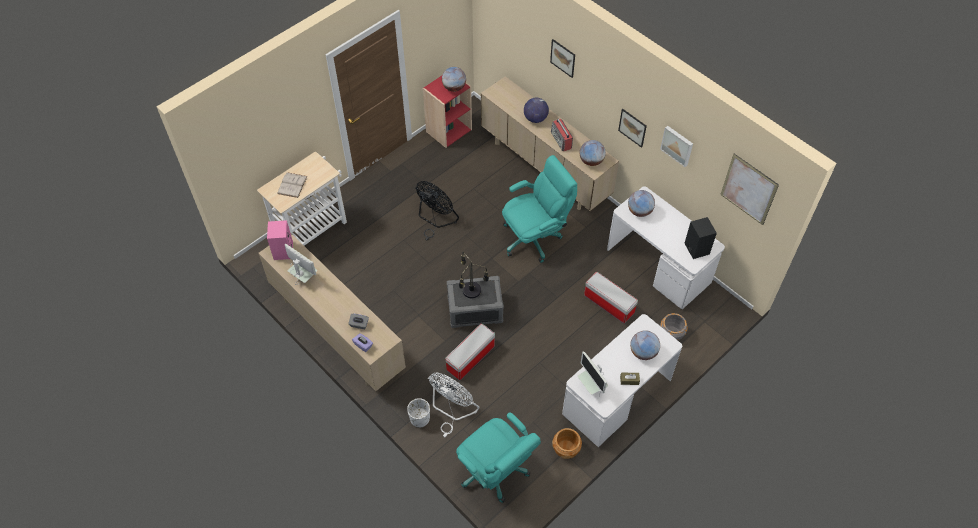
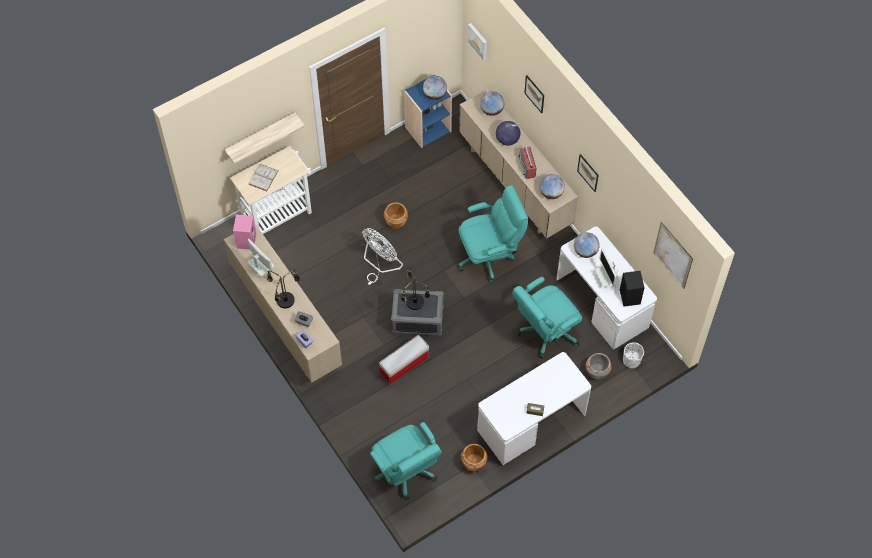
camera: 10 degrees right, 5 degrees up
(283, 140) = (260, 136): none -> shelf
(334, 305) = (285, 300): none -> table lamp
(420, 418) = (347, 413): white planter -> white planter (631, 360)
(434, 218) = (395, 221): black fan -> brown planter
(449, 130) = (428, 129): red bookcase -> blue bookcase
(450, 409) = (377, 409): white fan -> white fan (378, 262)
(592, 387) = (500, 411): monitor -> monitor (607, 281)
(608, 304) = (544, 333): storage box -> turquoise office chair
(643, 352) = (554, 387): globe -> globe (491, 110)
(677, 145) = (621, 200): picture -> picture (478, 41)

